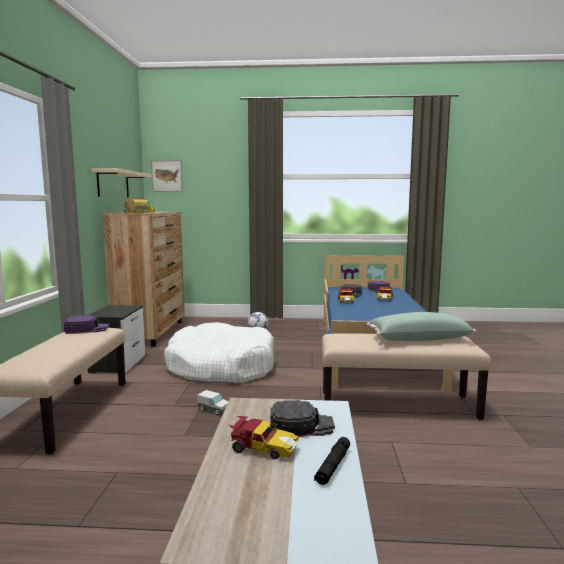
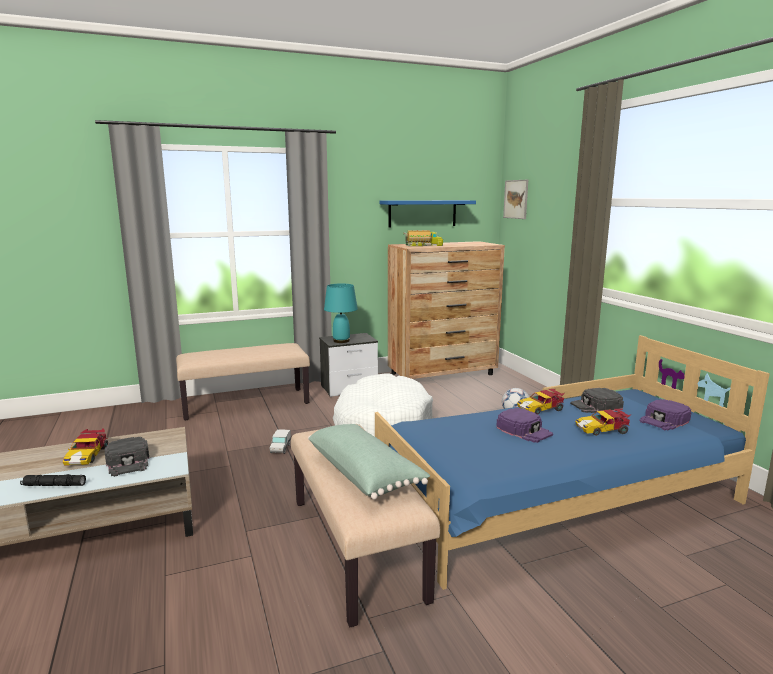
camera: 65 degrees right, 5 degrees up
(87, 329) = (285, 346): purple cap -> purple cap (524, 430)
(113, 184) = (422, 213): beige shelf -> blue shelf
(117, 313) = (341, 341): none -> turquoise table lamp

